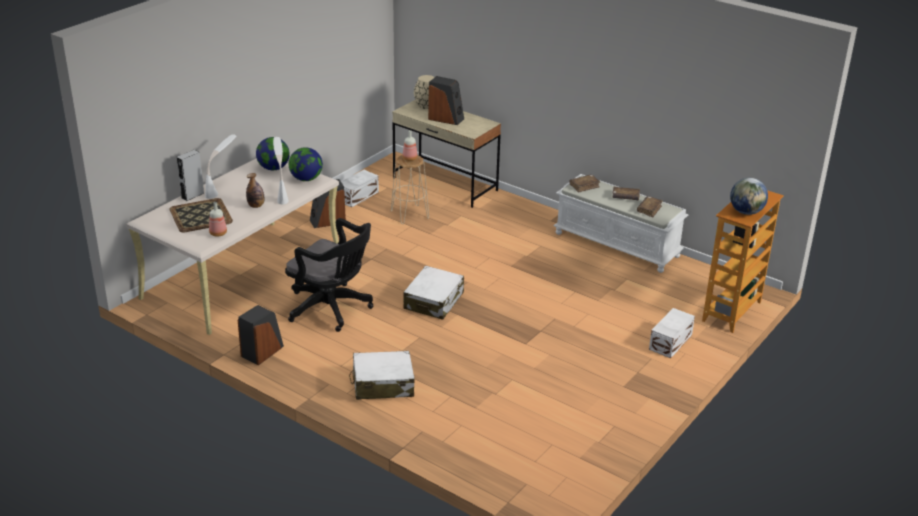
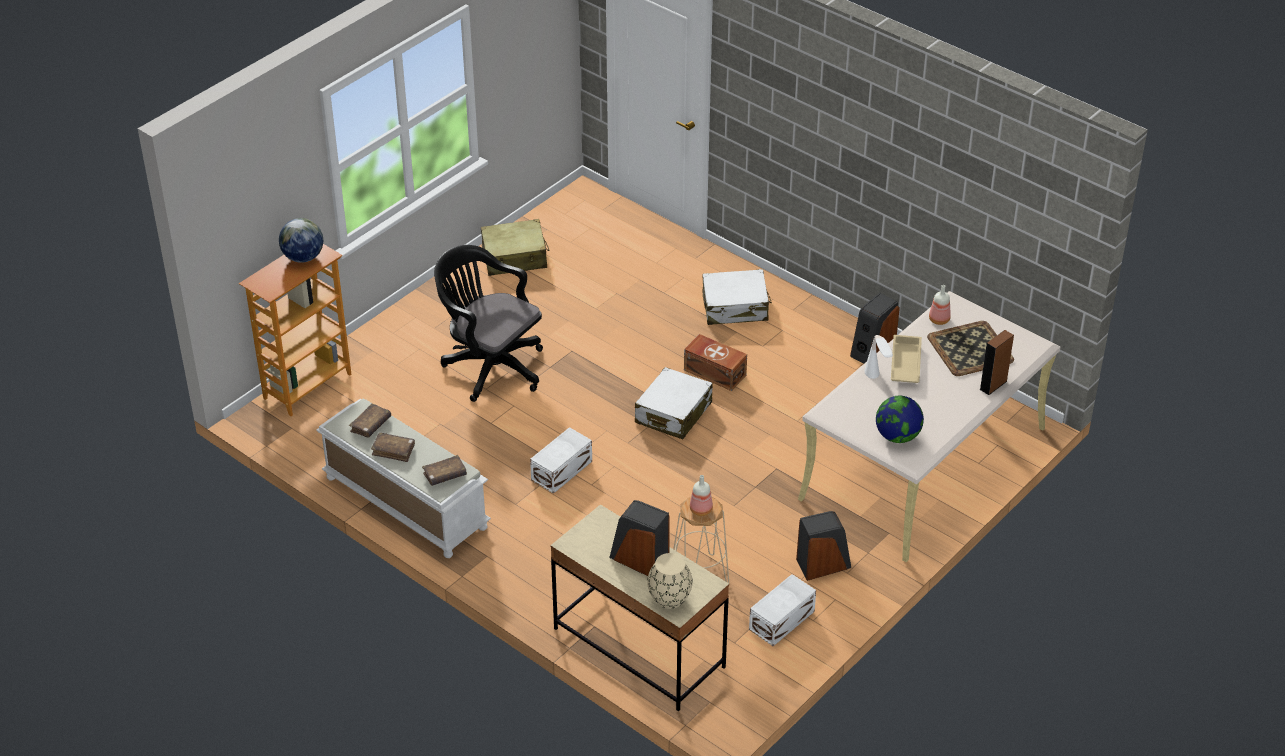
camera: 175 degrees left, 10 degrees up
(192, 195) = (993, 385): grey speaker -> brown speaker
(223, 189) = (957, 397): white table lamp -> none
(256, 206) = (904, 364): bottle -> beige tray
(306, 179) = (847, 413): globe -> none
(332, 309) = (799, 405): black office chair -> black office chair (490, 366)
(401, 331) = (714, 372): none -> brown storage box
(603, 426) = (515, 257): none -> beige suitcase
(669, 342) = (404, 347): white storage box -> white storage box (563, 470)

